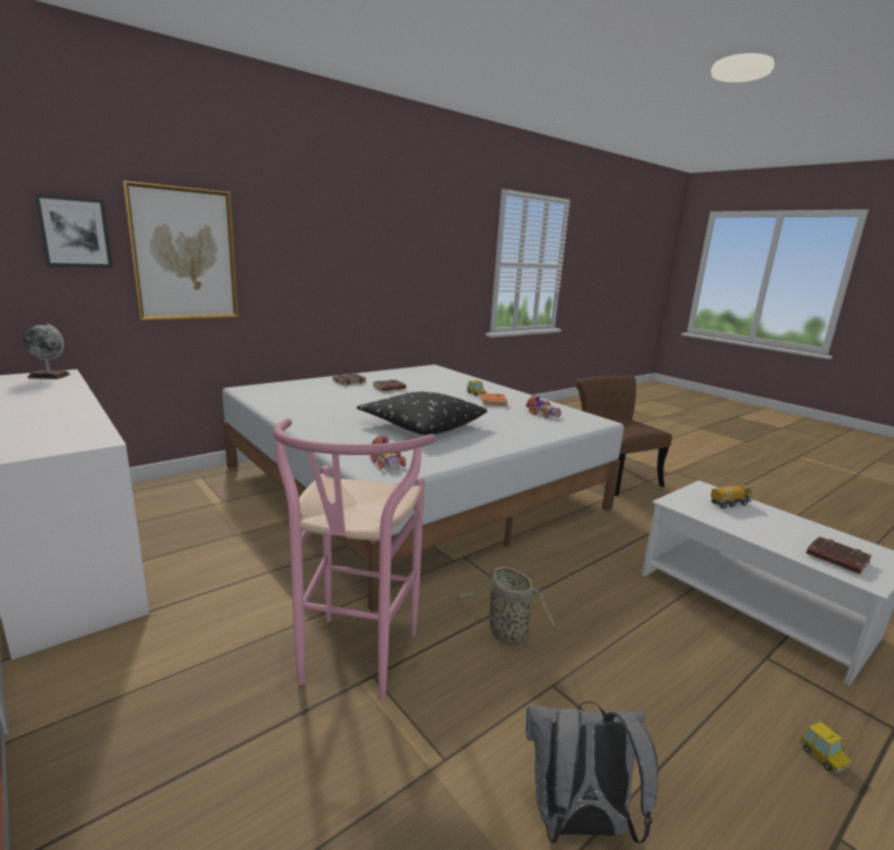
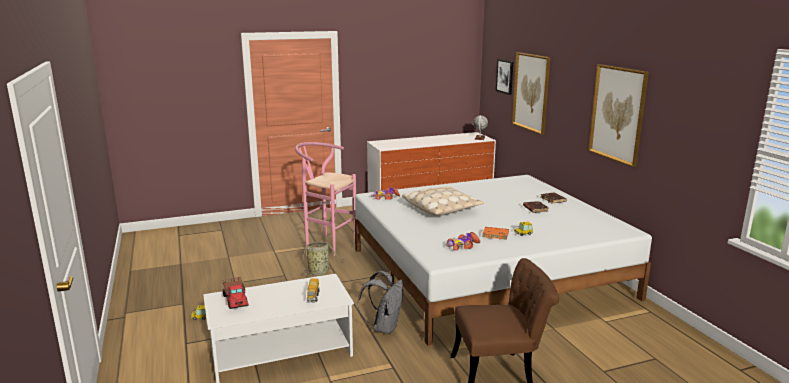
camera: 110 degrees right, 0 degrees up
(371, 260) = (617, 114): none -> picture
(421, 424) = (442, 209): black pillow -> beige pillow
(577, 823) = (236, 266): grey backpack -> grey backpack (384, 327)
(836, 559) = (236, 299): brown book -> toy truck

